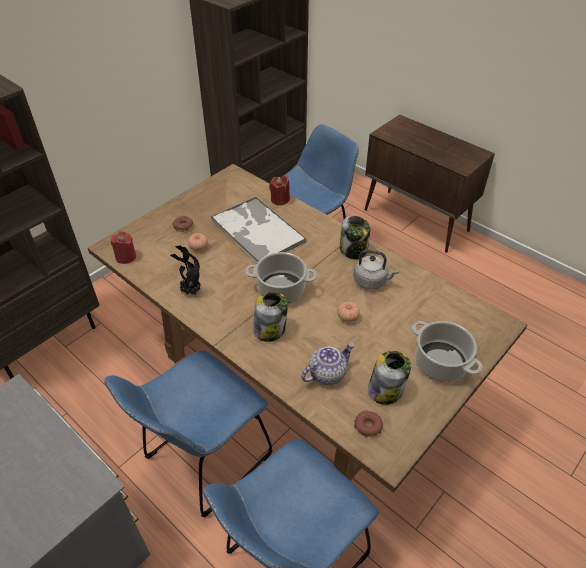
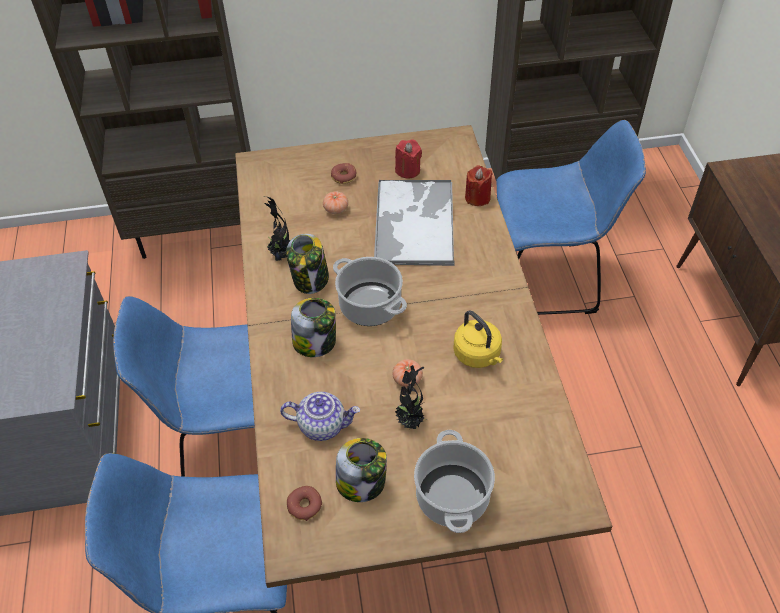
camera: 40 degrees right, 5 degrees up
(126, 257) = (259, 182): red candle -> red candle (408, 170)
(353, 250) = (497, 306): jar -> jar (310, 280)
(372, 281) = (478, 355): grey kettle -> yellow kettle
(375, 338) = (411, 421): none -> potted plant

